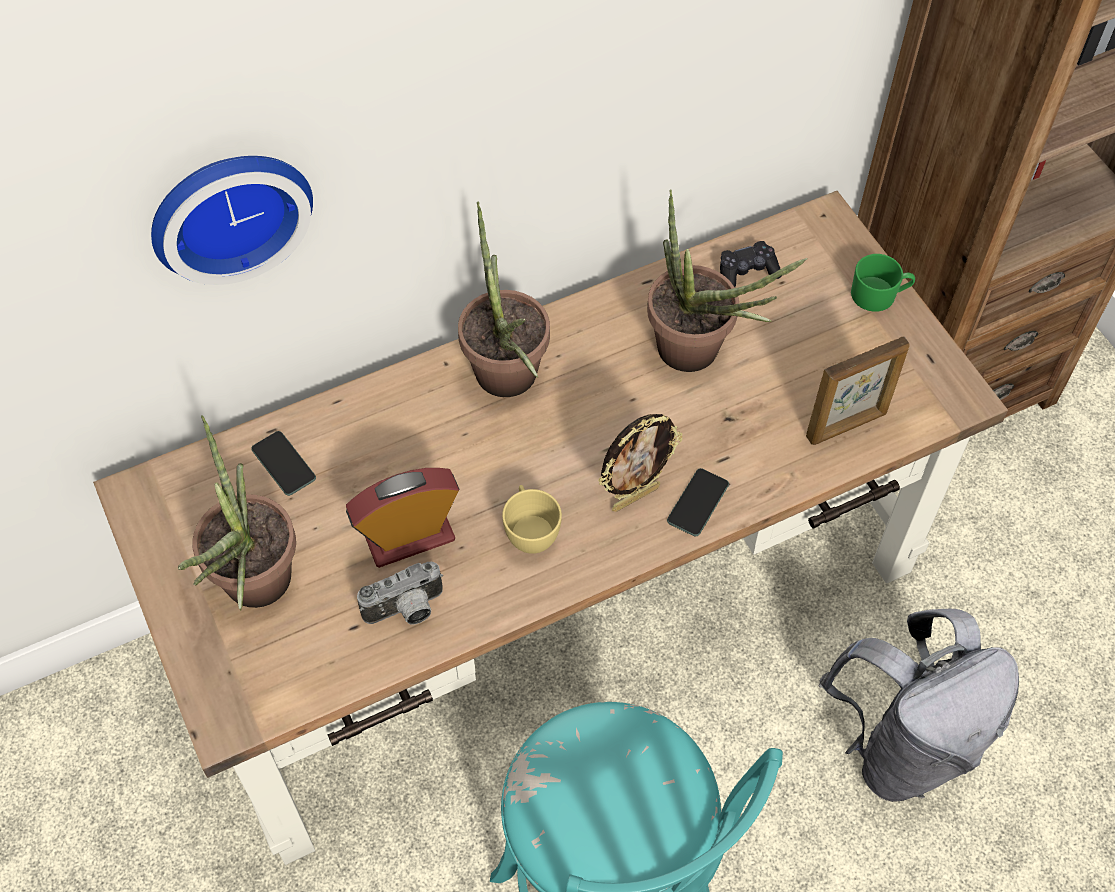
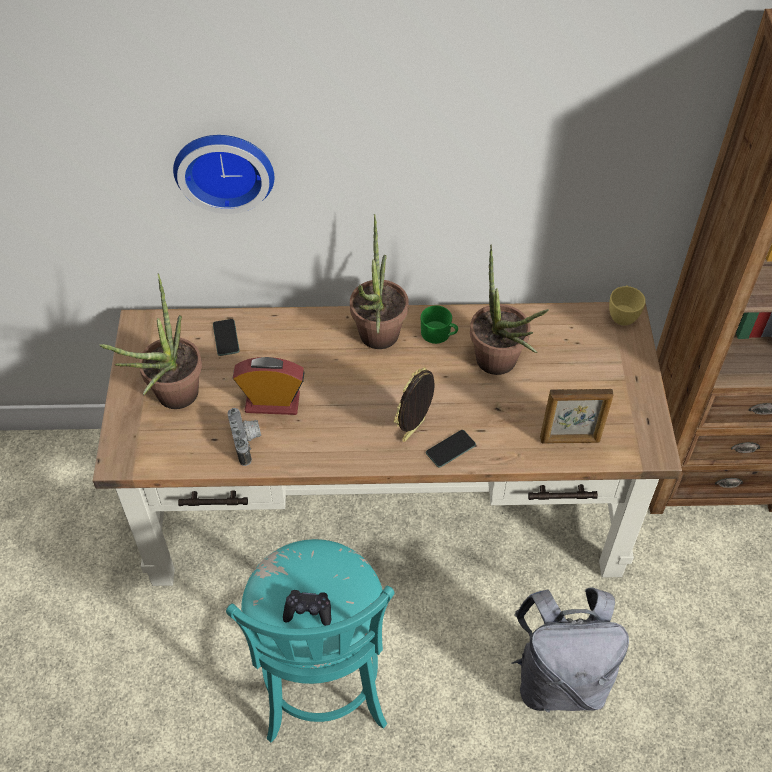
camera: 25 degrees right, 5 degrees down
(406, 611) = (248, 442): camera -> camera turned 105 degrees counterclockwise
(530, 532) = (342, 427): yellow cup -> yellow cup (622, 315)
(635, 497) = (414, 431): picture frame -> picture frame turned 135 degrees clockwise
(746, 272) = (558, 329): black game controller -> black game controller (308, 611)
(879, 295) = (636, 372): green mug -> green mug (439, 334)

